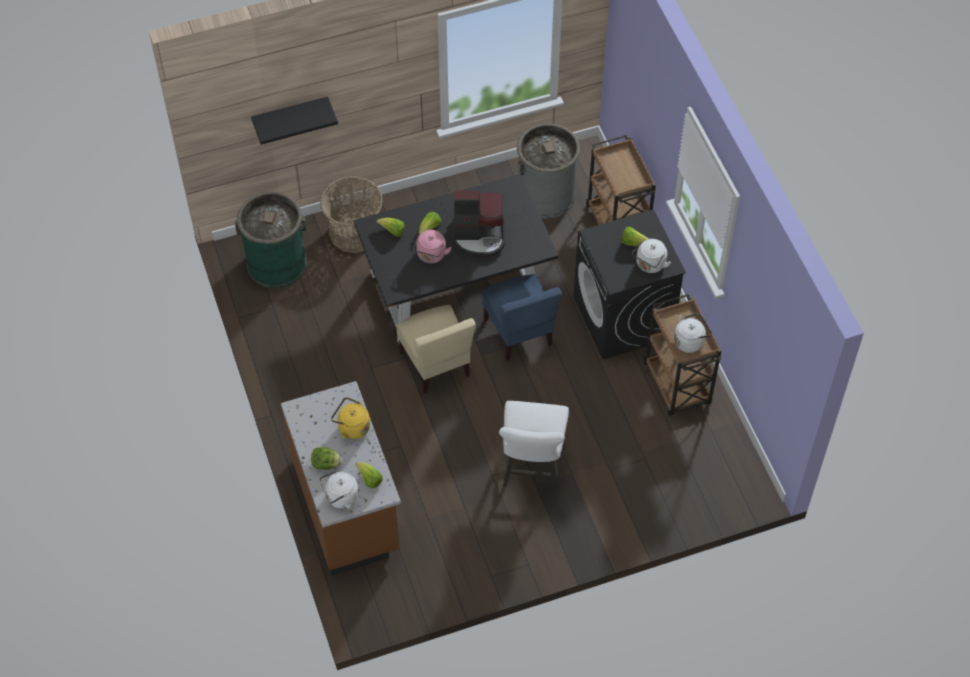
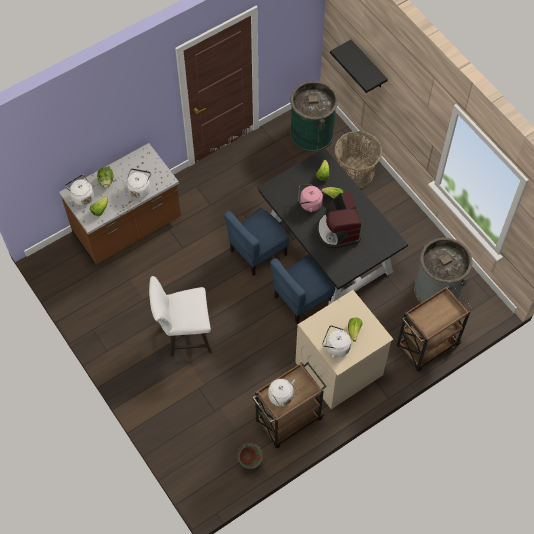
camera: 75 degrees right, 5 degrees up
(352, 427) = (139, 188): yellow kettle -> white kettle
(436, 364) = (257, 252): beige chair -> blue chair
(623, 317) = (338, 369): black washing machine -> beige washing machine
(720, 436) = (249, 462): none -> green bucket

